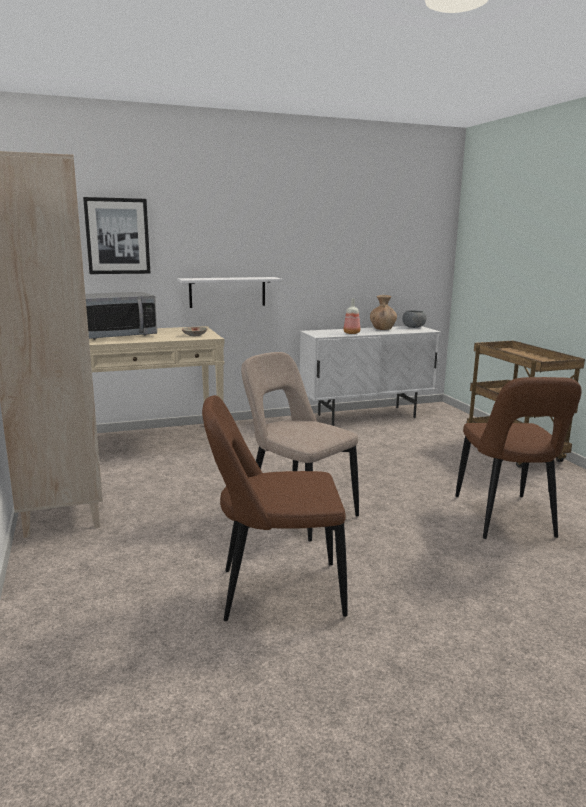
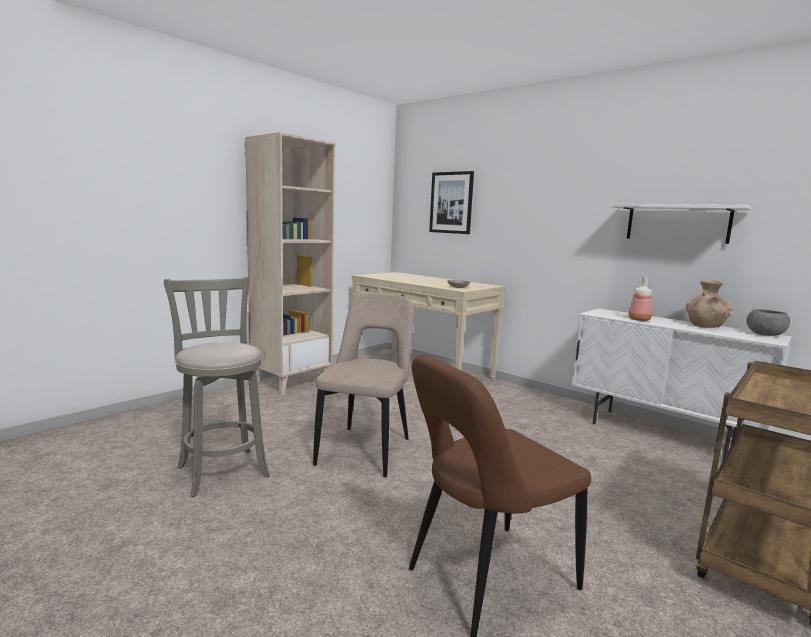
camera: 60 degrees right, 5 degrees down
(117, 335) = (419, 279): microwave -> none
(227, 292) = (530, 257): white shelf -> white shelf (677, 223)
(274, 592) = (222, 469): brown chair -> grey stool

